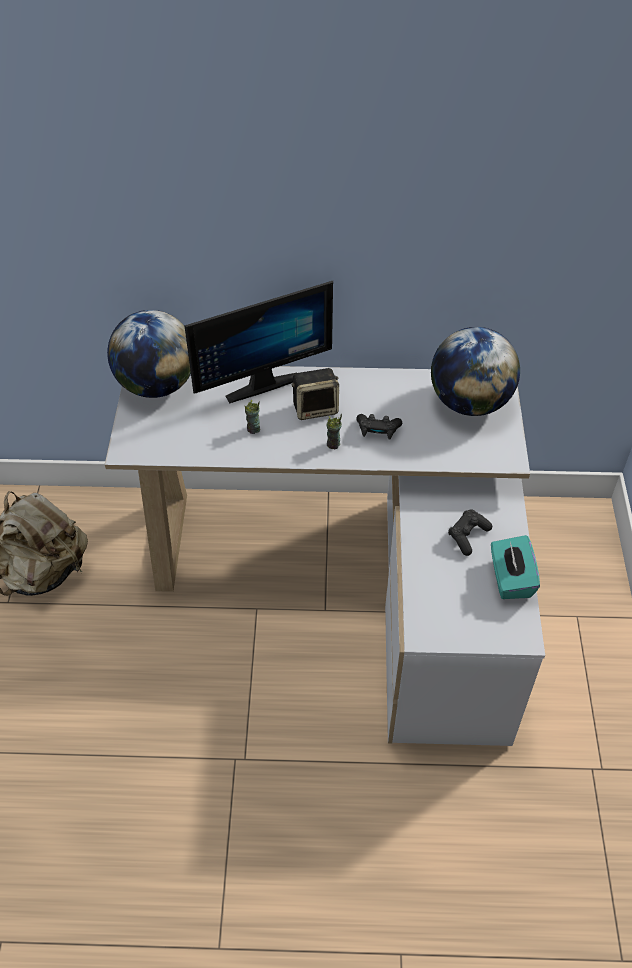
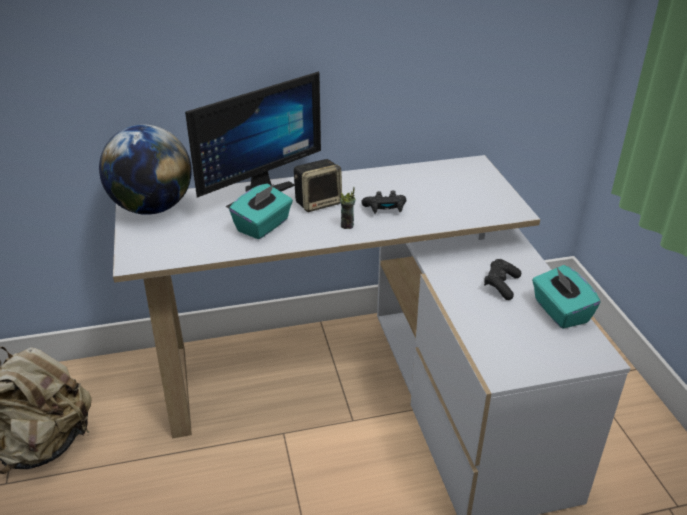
camera: 15 degrees left, 15 degrees down
(253, 429) = (263, 226): cup -> turquoise tissue box
(469, 402) = (458, 179): globe -> none

